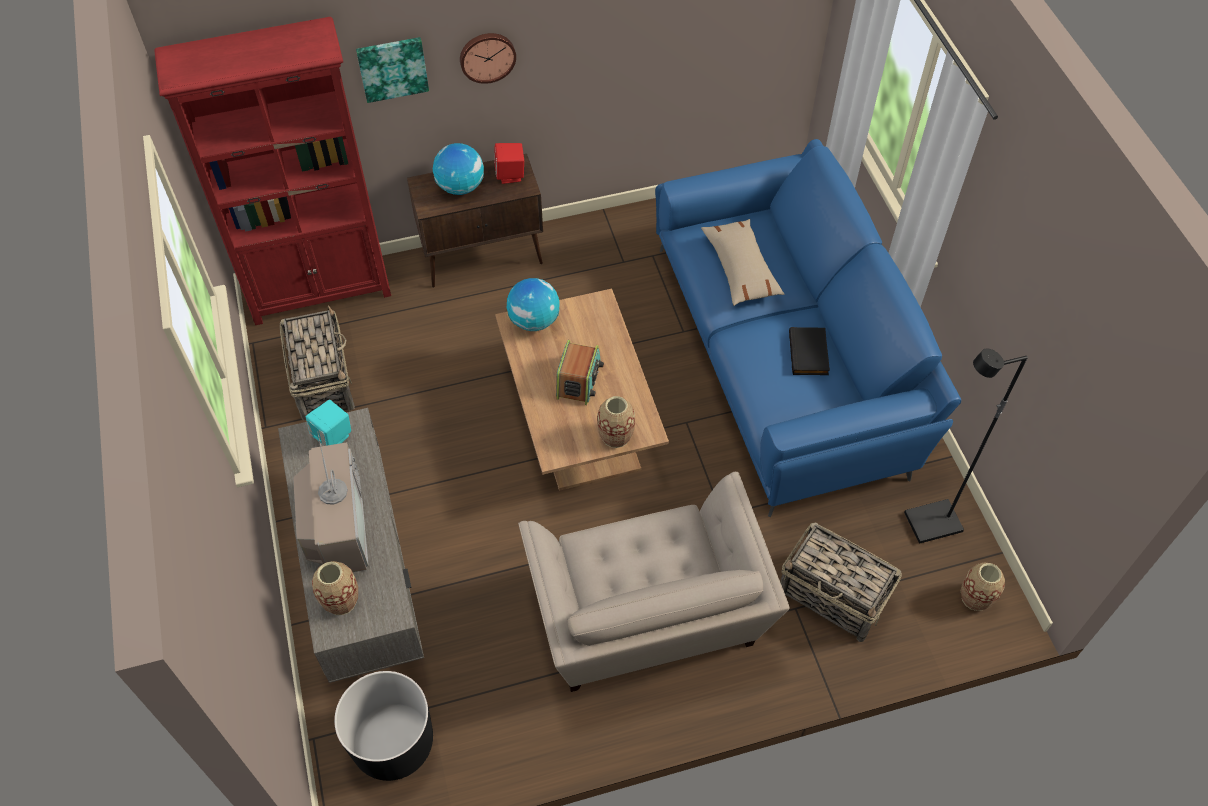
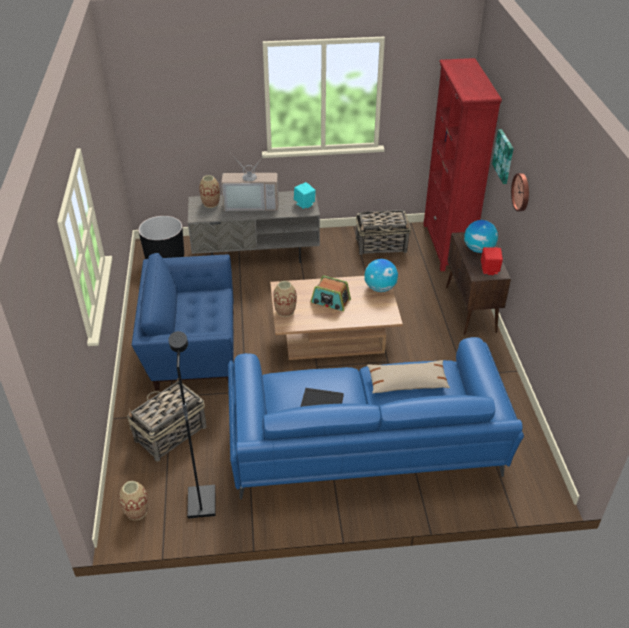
camera: 100 degrees right, 15 degrees down
(646, 617) = (191, 349): beige armchair -> blue armchair

